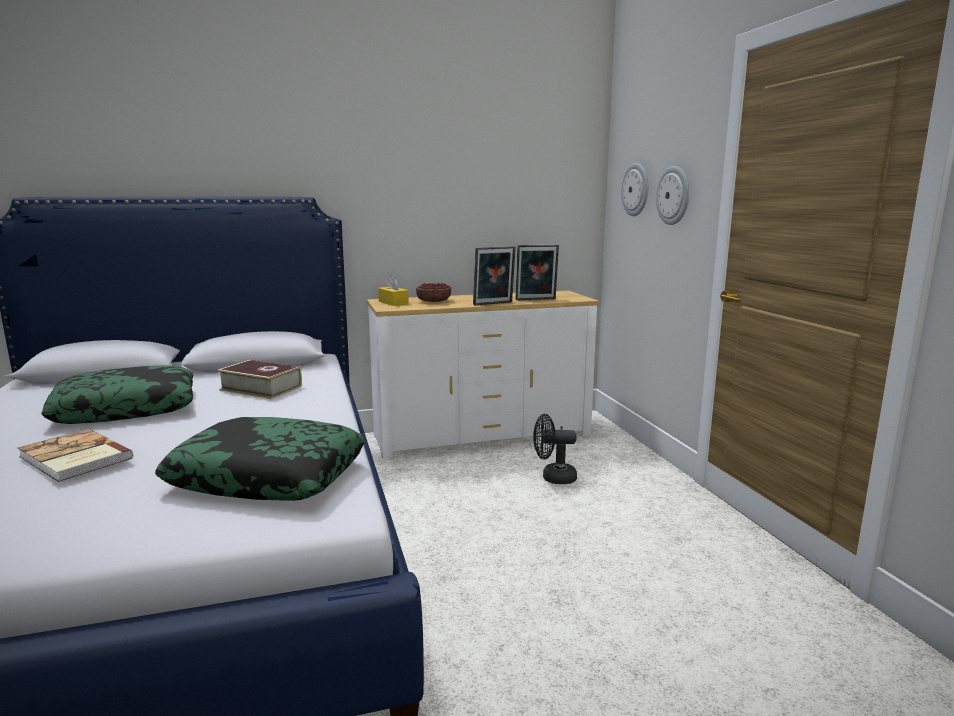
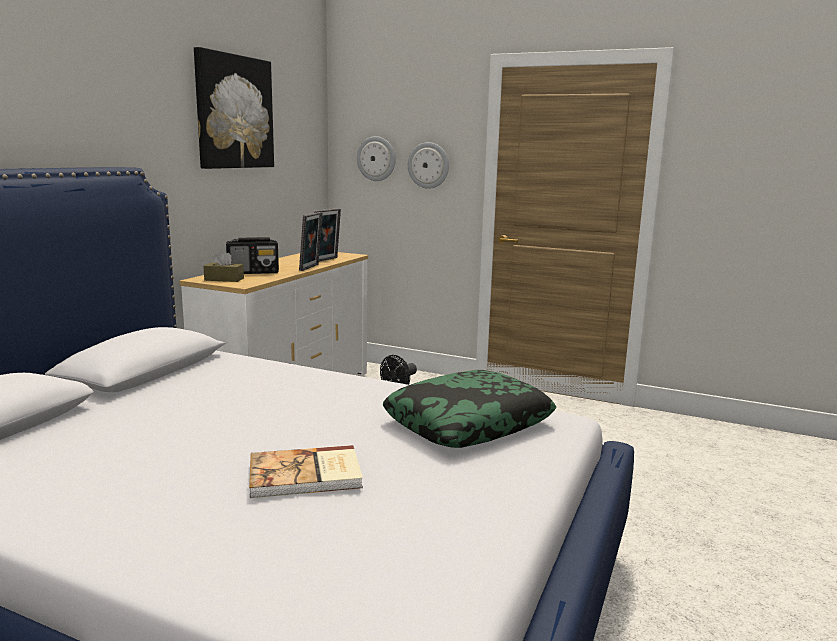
camera: 50 degrees left, 0 degrees up
(127, 408) = (173, 439): pillow -> none
(261, 388) = (238, 384): book -> none
(393, 302) = (224, 279): yellow tissue box -> brown tissue box
(434, 301) = (253, 272): bowl -> radio
(451, 145) = (234, 112): none -> picture

